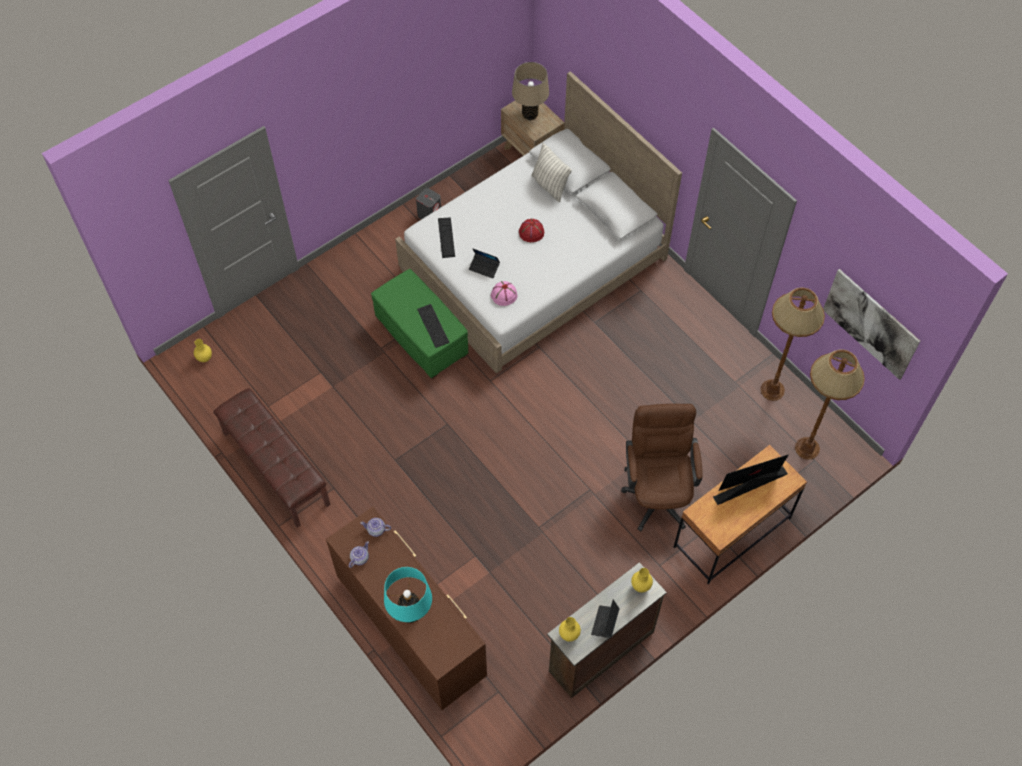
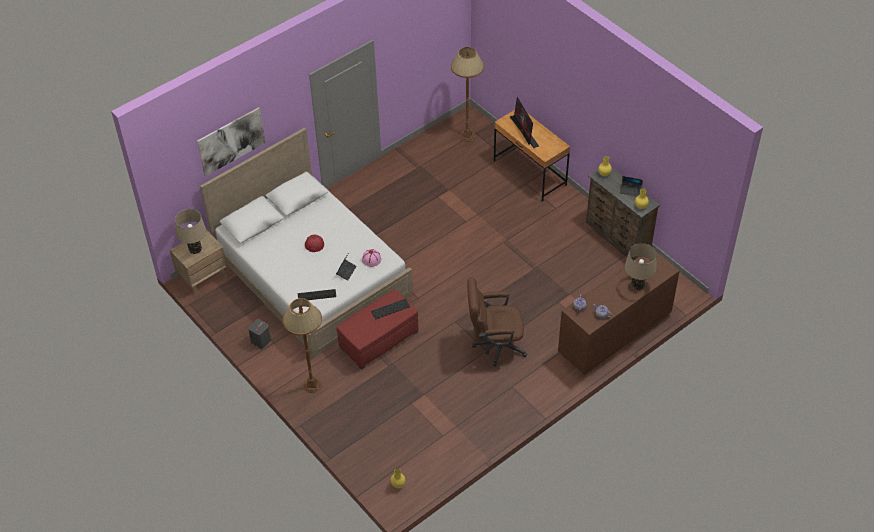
camera: 90 degrees left, 10 degrees down
(275, 468) = (498, 425): brown bench -> none
(410, 614) = (637, 285): turquoise table lamp -> beige table lamp
(421, 337) = (379, 340): green ottoman -> red ottoman
(550, 186) = (271, 235): pillow -> none
(657, 492) = (503, 208): brown office chair -> brown office chair (494, 345)
(772, 390) = (423, 150): brown floor lamp -> brown floor lamp (312, 385)
(870, 324) = (437, 41): picture -> picture (231, 141)

